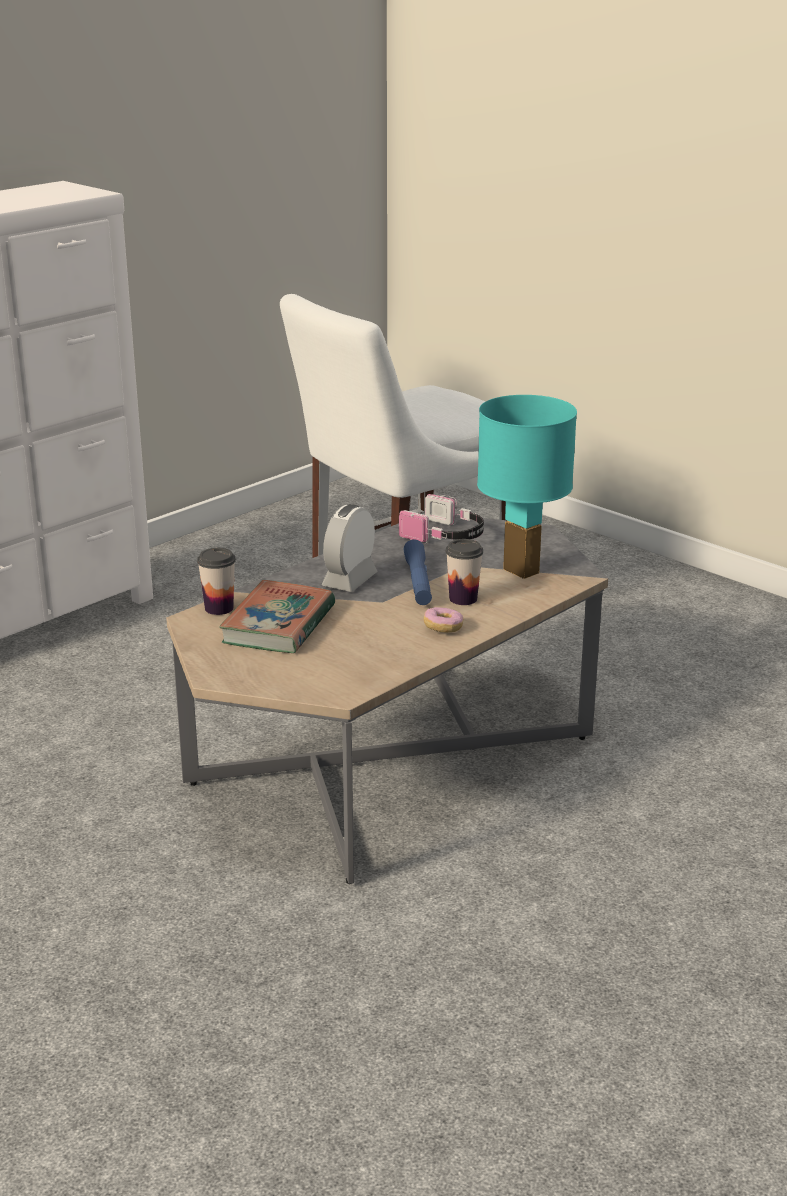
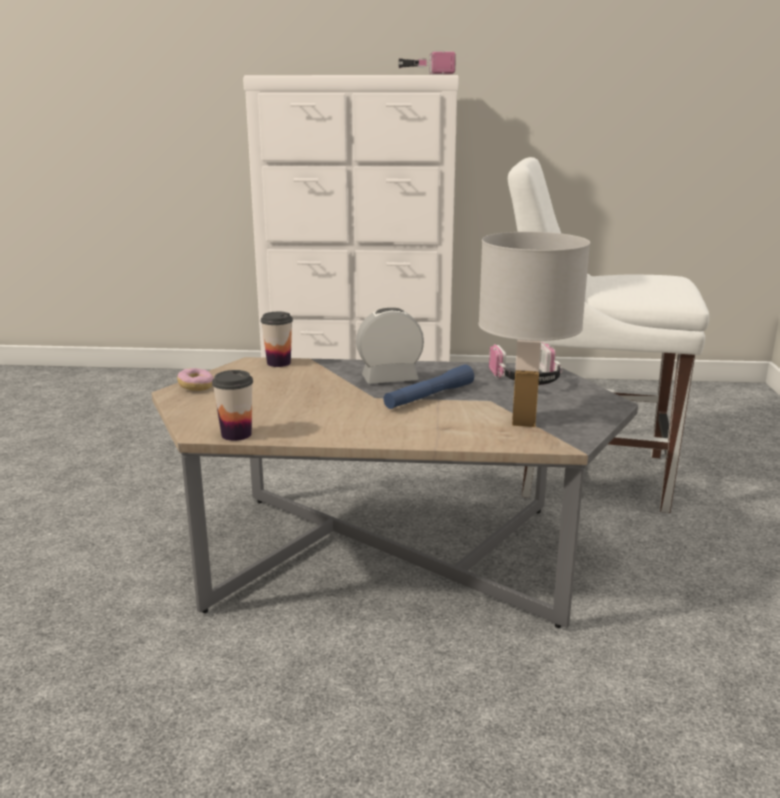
camera: 50 degrees right, 5 degrees down
(66, 193) = (426, 74): none -> headphones
(278, 625) = (281, 383): book -> none
(443, 628) = (365, 427): donut -> donut (196, 387)
(463, 599) = (430, 418): cup -> cup (236, 434)
(522, 571) = (524, 420): turquoise table lamp -> white table lamp

